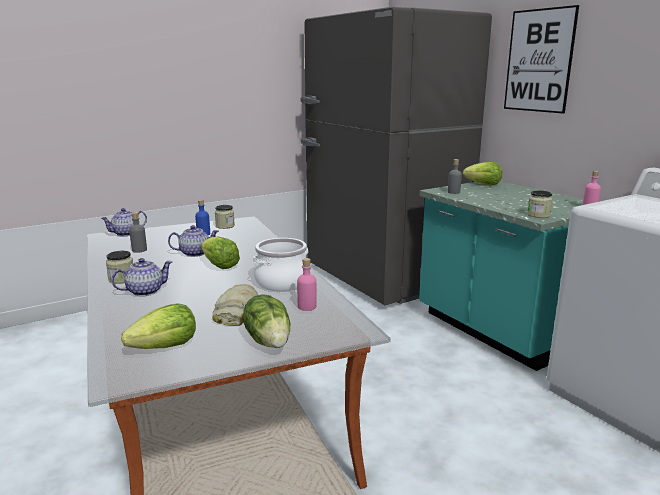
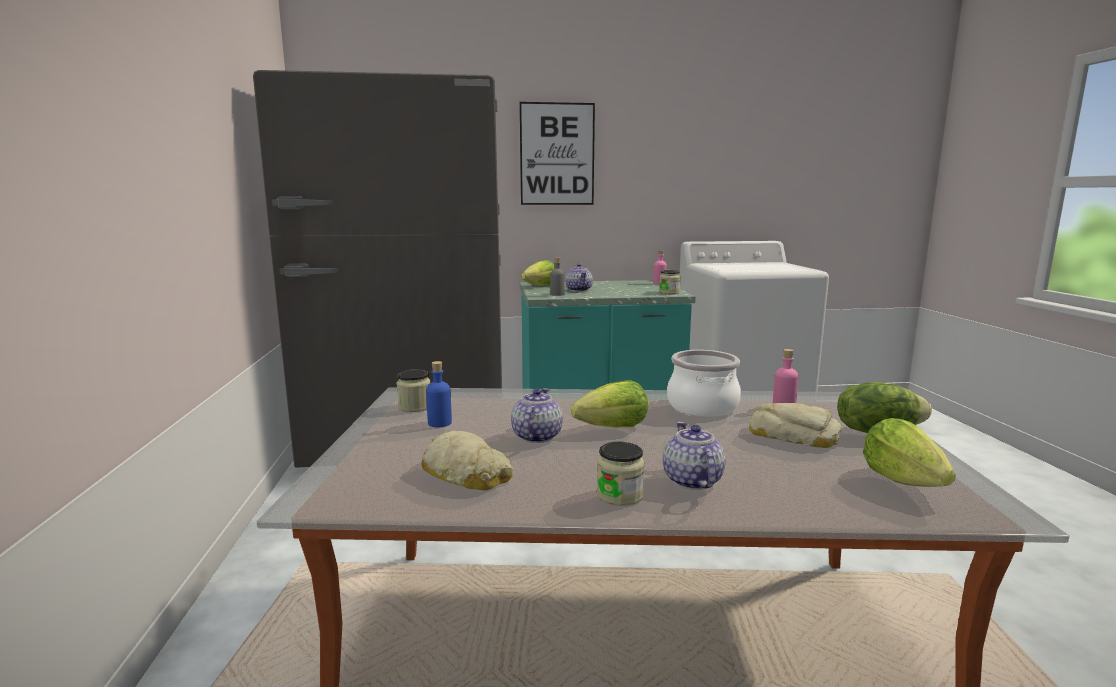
camera: 65 degrees left, 5 degrees down
(126, 233) = (333, 478): teapot -> teapot (579, 290)
(139, 250) = (466, 473): grey bottle -> bread

